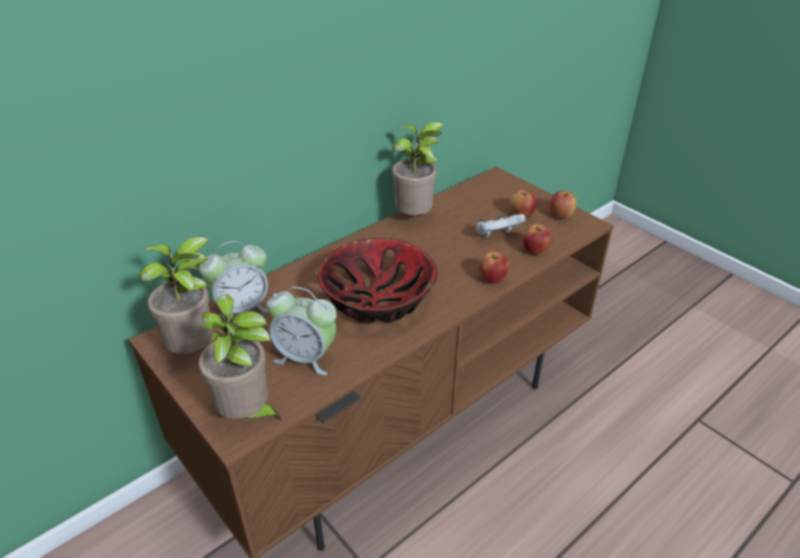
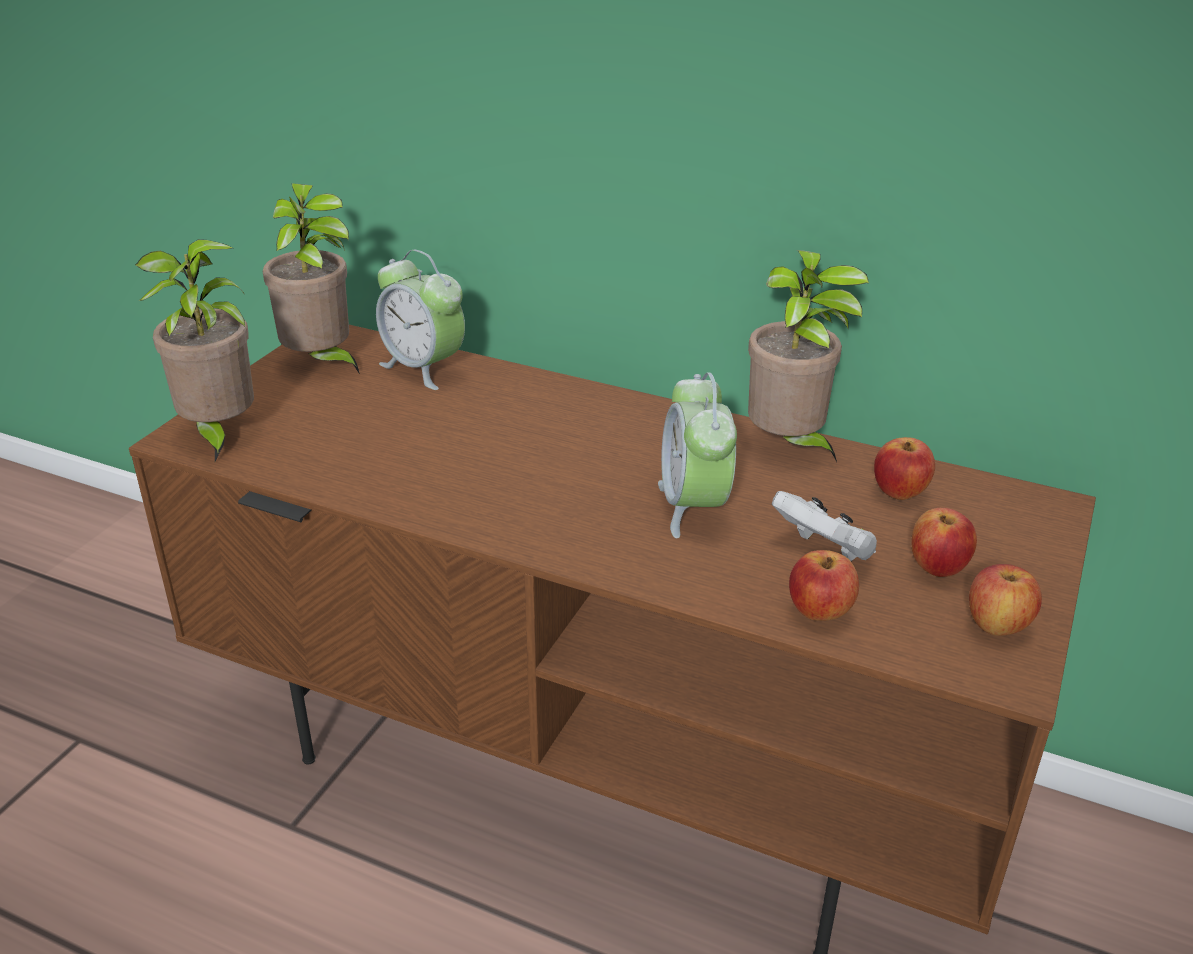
camera: 65 degrees right, 5 degrees down
(306, 357) = (350, 444): alarm clock -> alarm clock (693, 507)
(378, 299) = (523, 468): bowl -> none
(492, 279) = (674, 576): apple -> apple (900, 492)

